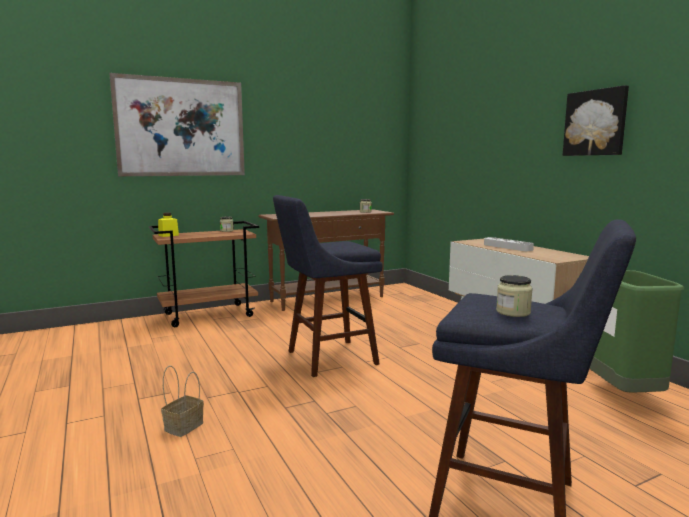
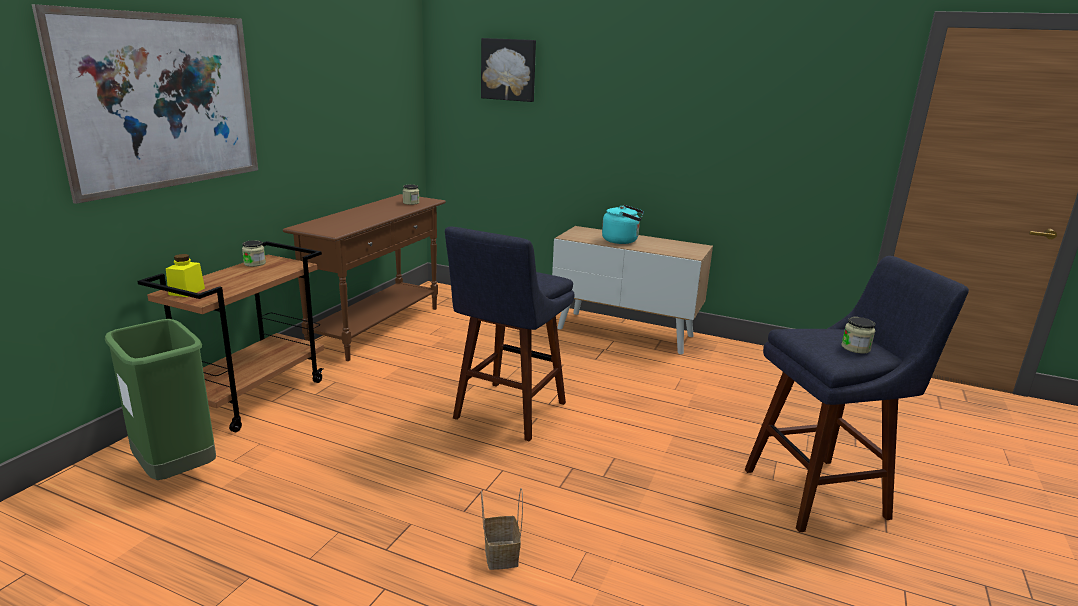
camera: 40 degrees left, 10 degrees up
(507, 247) = (622, 241): grey tray -> turquoise kettle
(595, 123) = (709, 112): picture -> picture (509, 69)
(623, 394) = (764, 369): green trash can -> green trash can (177, 471)

